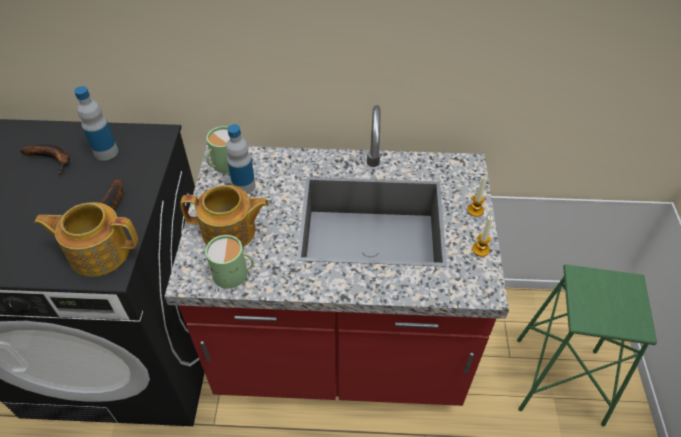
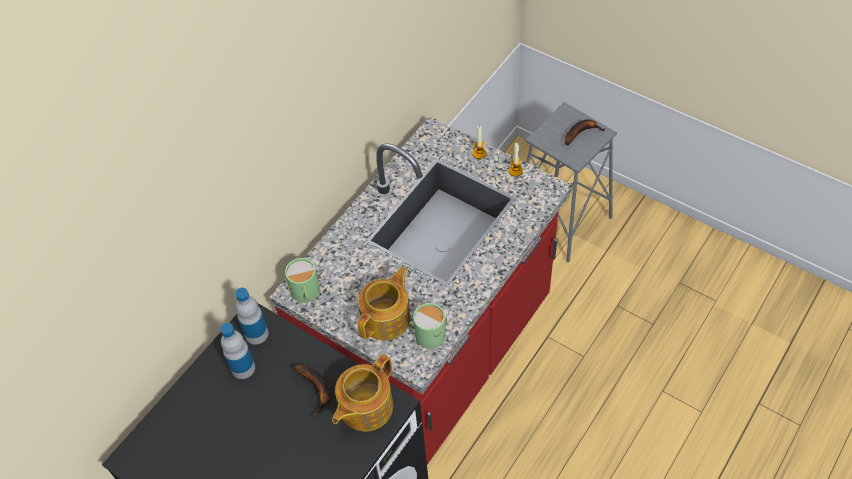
camera: 55 degrees left, 5 degrees up
(53, 159) = (219, 414): banana -> banana (581, 132)
(244, 186) = (343, 288): bottle -> bottle (256, 334)
(558, 380) = (562, 221): green stool -> grey stool

